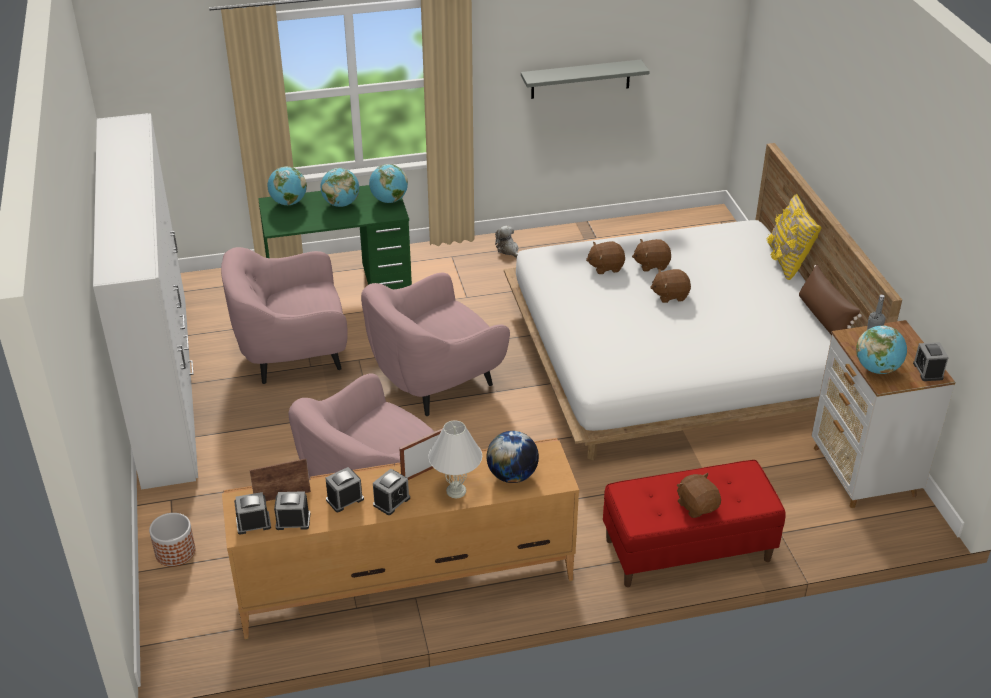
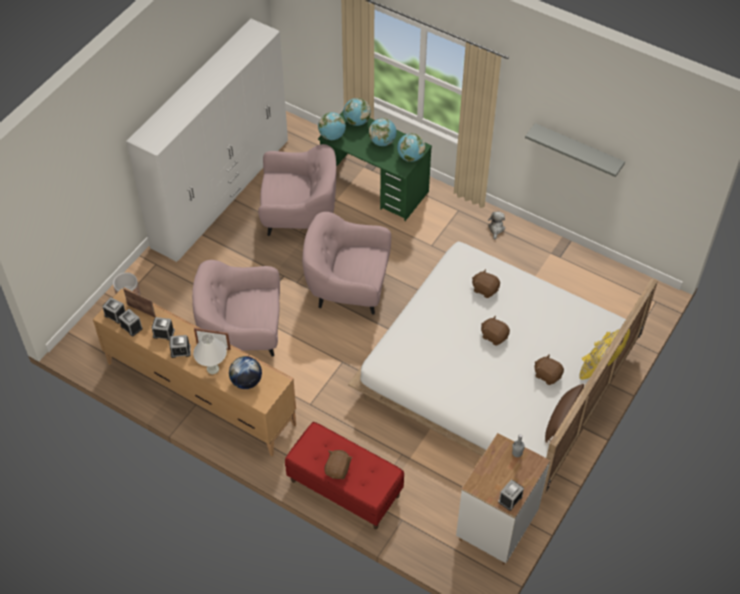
camera: 45 degrees right, 15 degrees up
(292, 354) = (299, 217): pink armchair -> pink armchair turned 150 degrees clockwise
(651, 264) = (513, 307): brown plush toy -> brown plush toy (547, 375)
(877, 369) = (485, 474): globe -> globe (332, 136)

